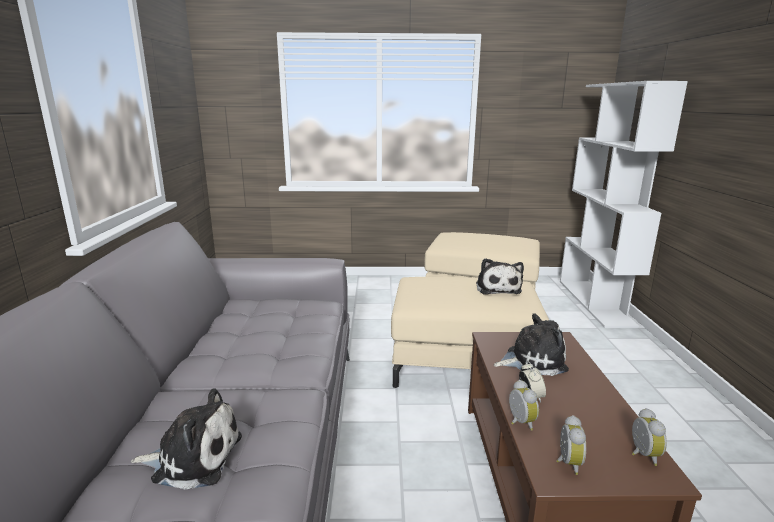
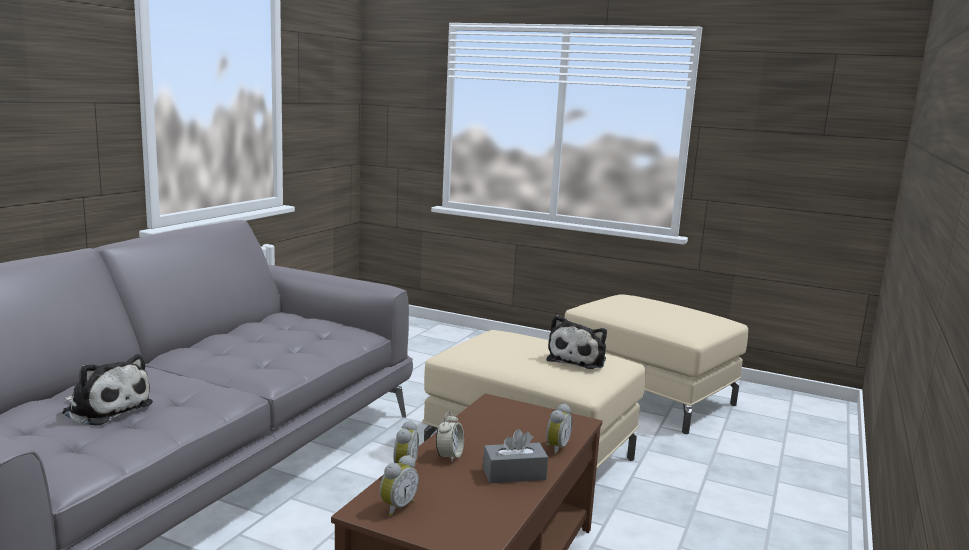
camera: 25 degrees right, 5 degrees down
(532, 360) = (506, 431): plush toy -> none
(590, 397) = (514, 474): none -> grey tissue box
(595, 302) = (823, 438): white bookcase -> none
(642, 455) = (482, 526): alarm clock -> alarm clock (555, 448)

